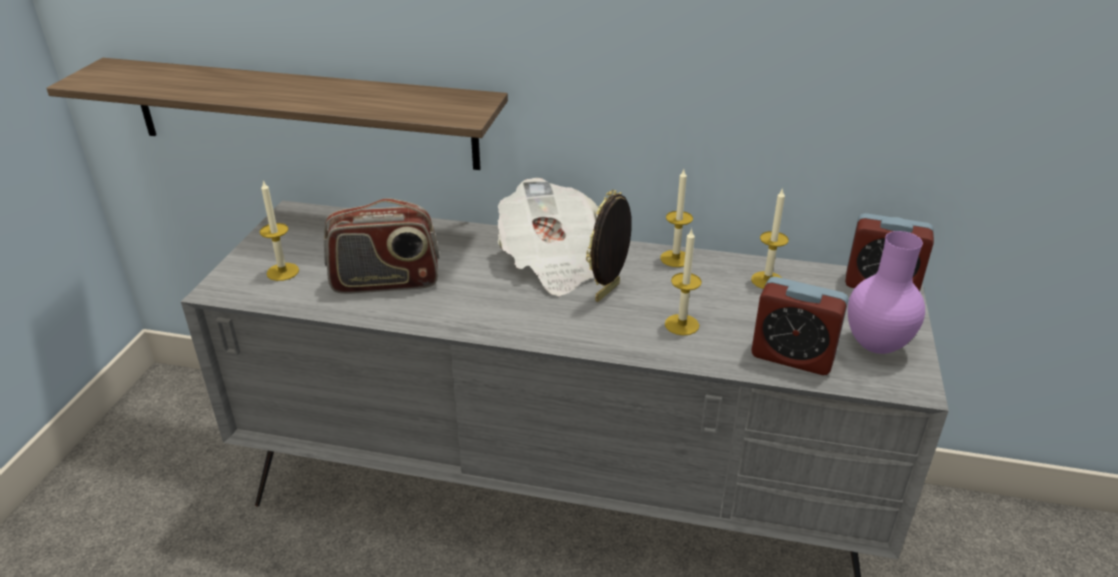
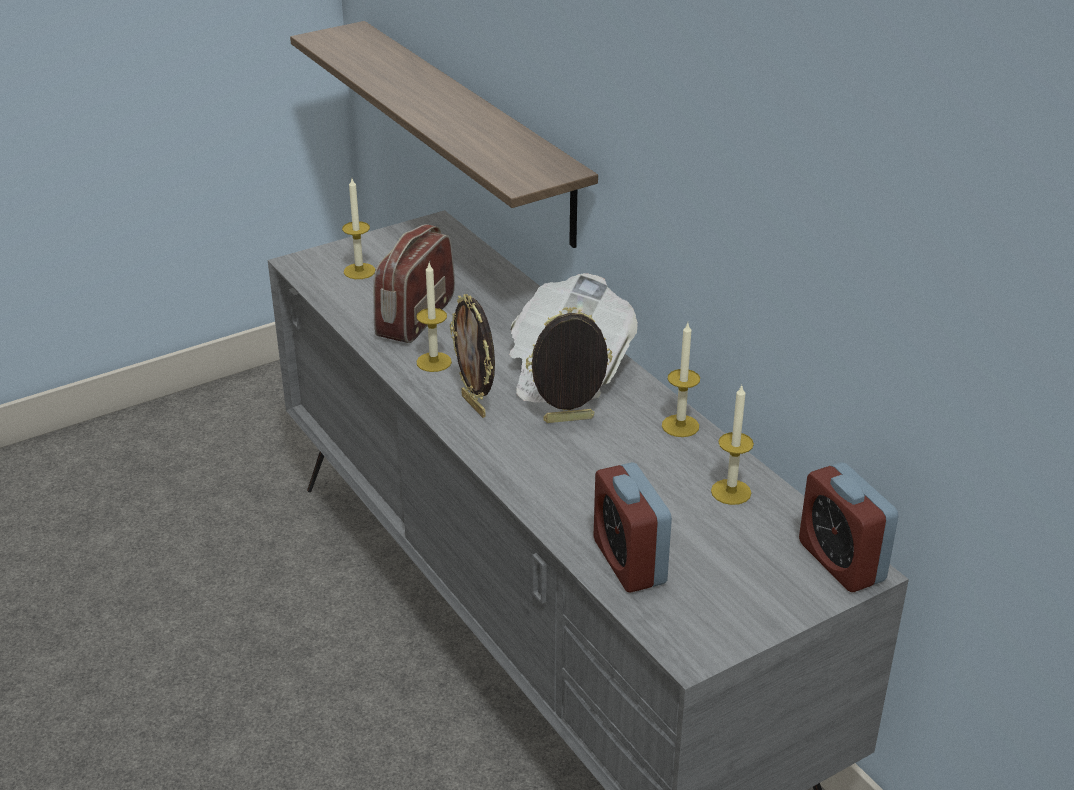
camera: 45 degrees right, 0 degrees up
(385, 282) = (415, 317): radio -> radio turned 75 degrees clockwise
(533, 318) = (475, 406): none -> picture frame
(681, 324) = (582, 481): candle -> candle (434, 362)
(876, 347) = (721, 604): purple vase -> none

